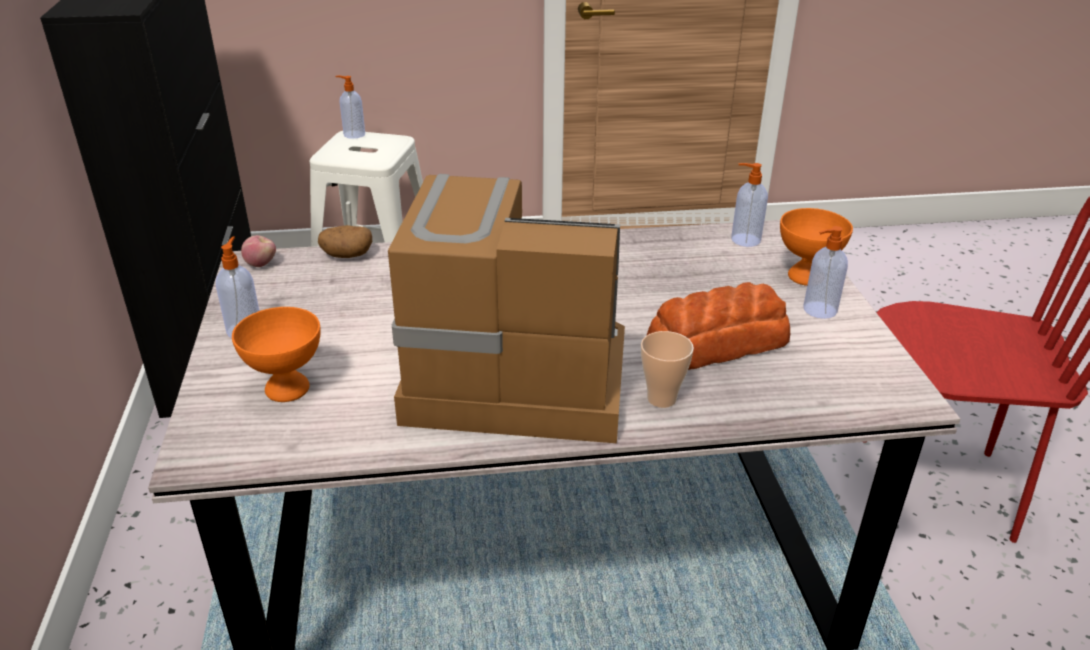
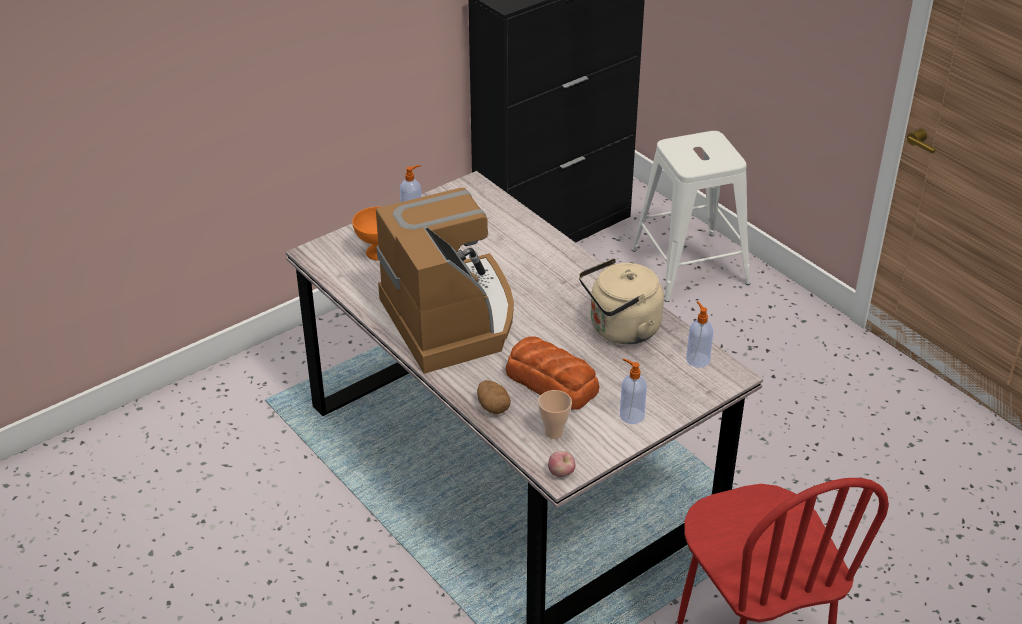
camera: 60 degrees right, 5 degrees up
(261, 264) = (475, 189): apple -> apple (561, 473)
(347, 255) = (513, 212): potato -> potato (493, 407)
(353, 134) = (716, 138): soap dispenser -> none
(653, 264) = (620, 330): none -> beige kettle
(661, 398) = (475, 377): cup -> cup (554, 432)
(807, 276) = (672, 400): orange bowl -> none

